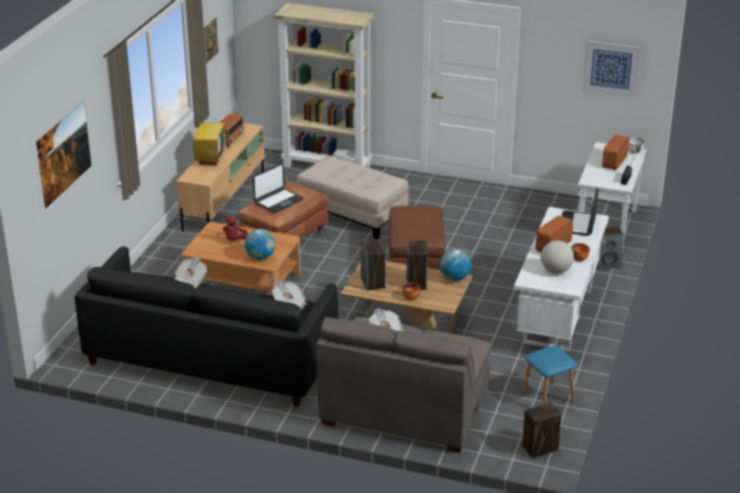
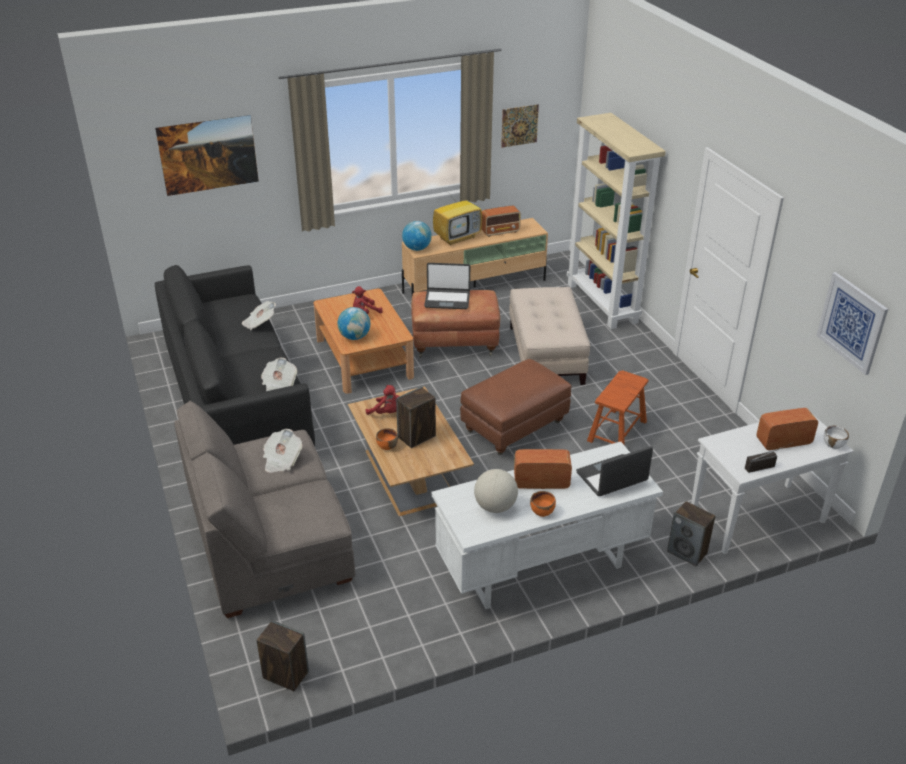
camera: 50 degrees right, 5 degrees up
(373, 282) = (386, 413): speaker -> red plush toy
(455, 278) = (454, 455): globe -> globe (417, 248)
(470, 230) = (617, 431): none -> brown stool
(547, 397) = (384, 634): blue stool -> none

